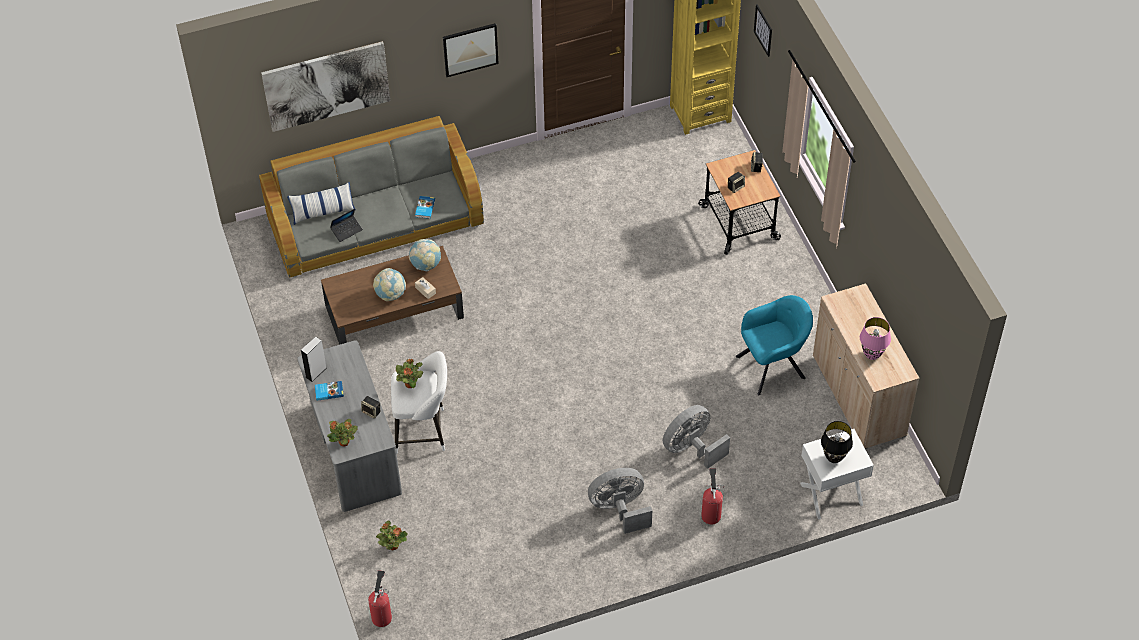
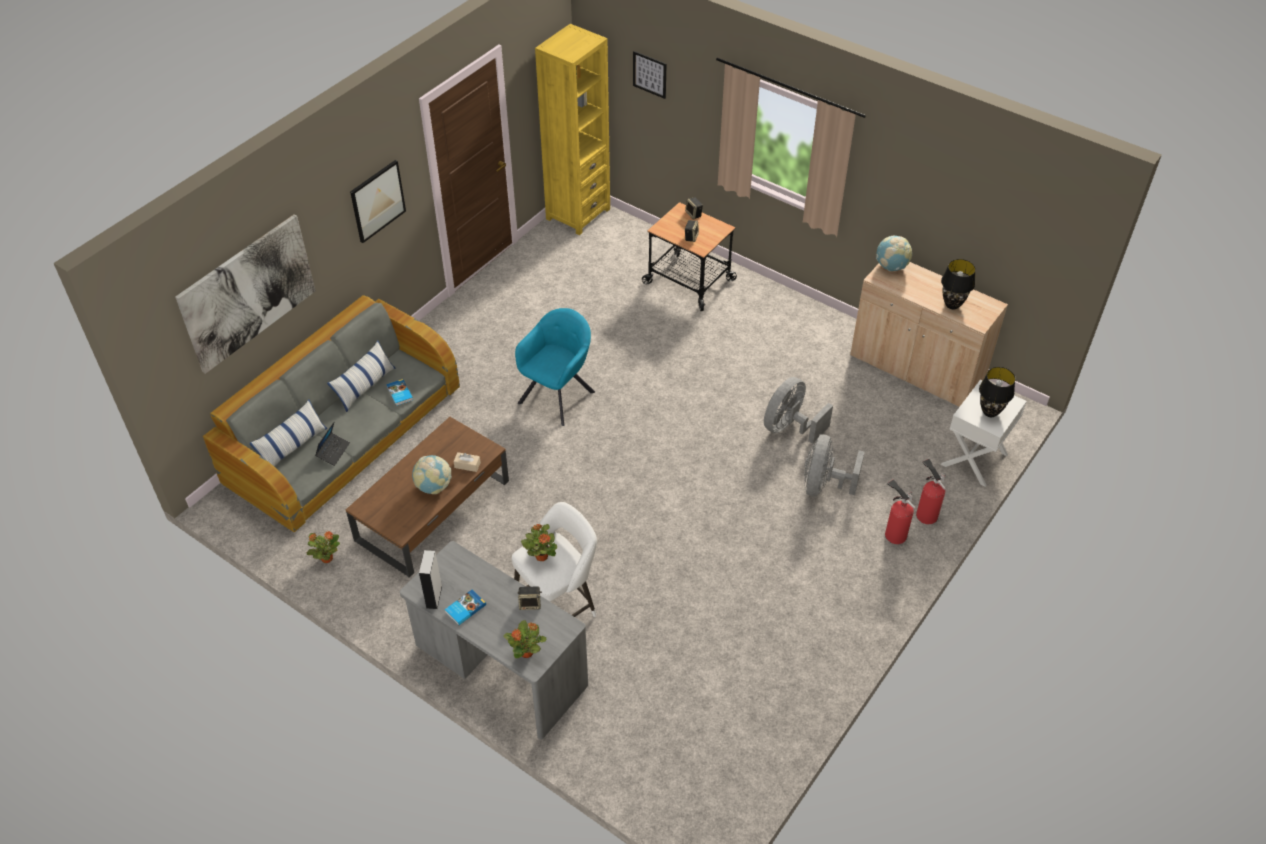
camera: 35 degrees left, 5 degrees down
(382, 616) = (675, 826): fire extinguisher -> fire extinguisher (925, 514)
(392, 545) = (623, 743): potted plant -> potted plant (326, 558)
(405, 189) = (365, 386): none -> pillow
(426, 265) = (447, 441): globe -> globe (891, 266)
(620, 509) = (811, 576): grey fan -> grey fan (790, 427)
(773, 366) = (825, 380): turquoise armchair -> turquoise armchair (558, 395)
(871, 354) = (952, 305): pink table lamp -> black table lamp

